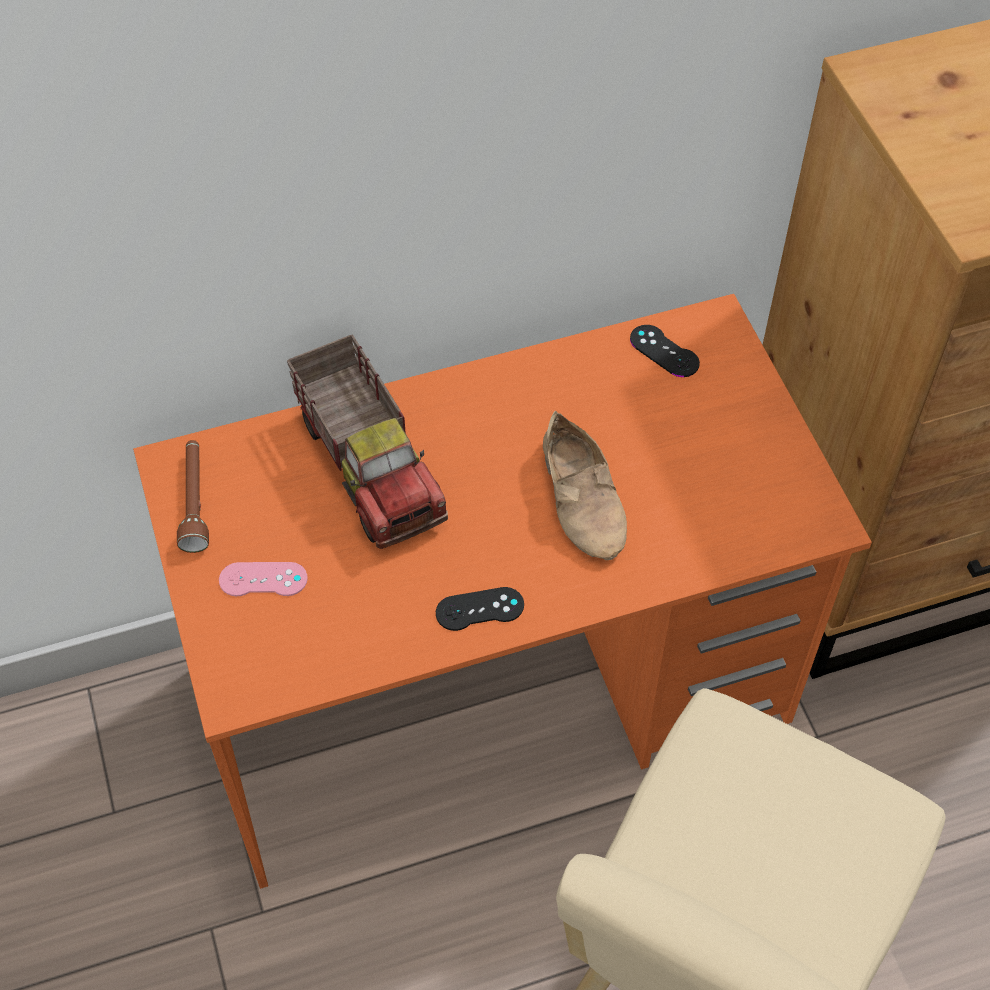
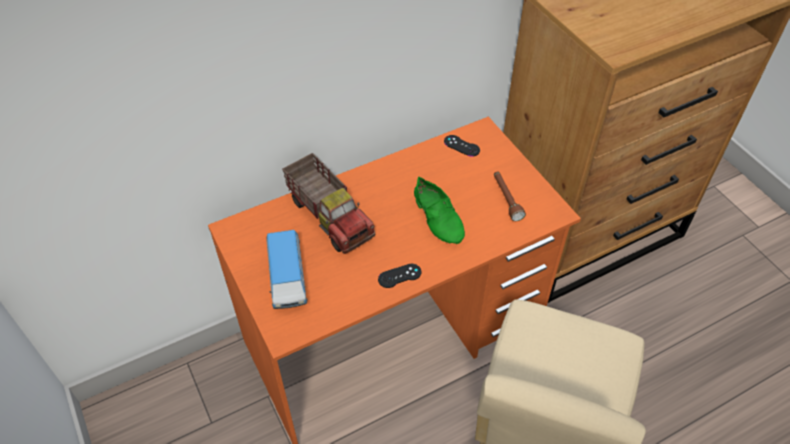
camera: 10 degrees left, 5 degrees down
(195, 501) = (244, 245): brown flashlight -> brown flashlight (506, 199)
(263, 579) = (287, 277): pink game controller -> toy car
(584, 498) = (439, 217): beige shoe -> green shoe

